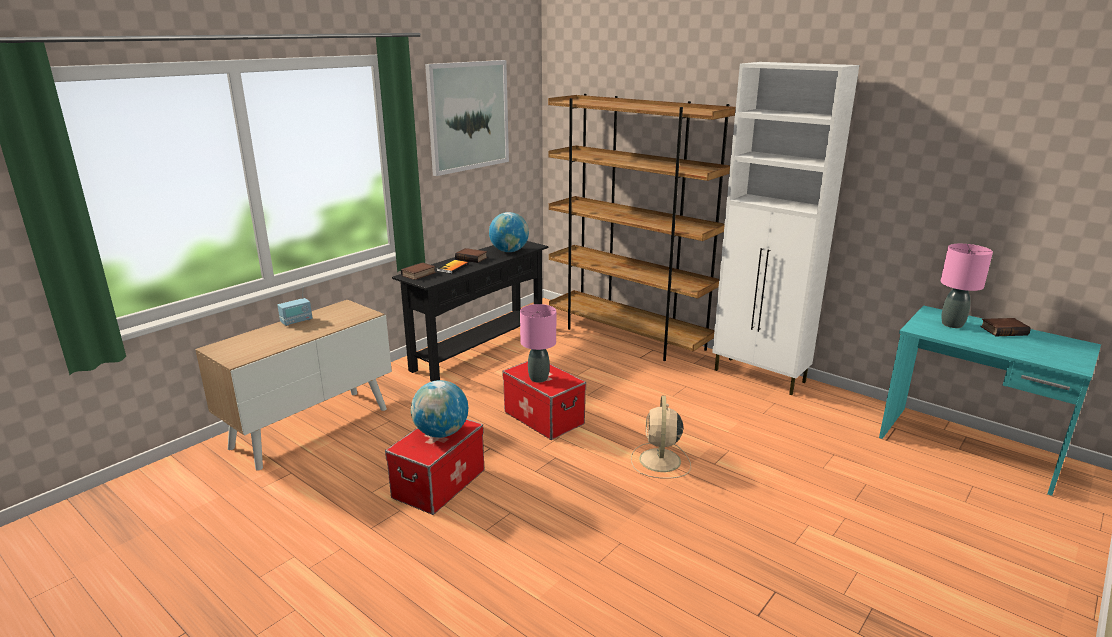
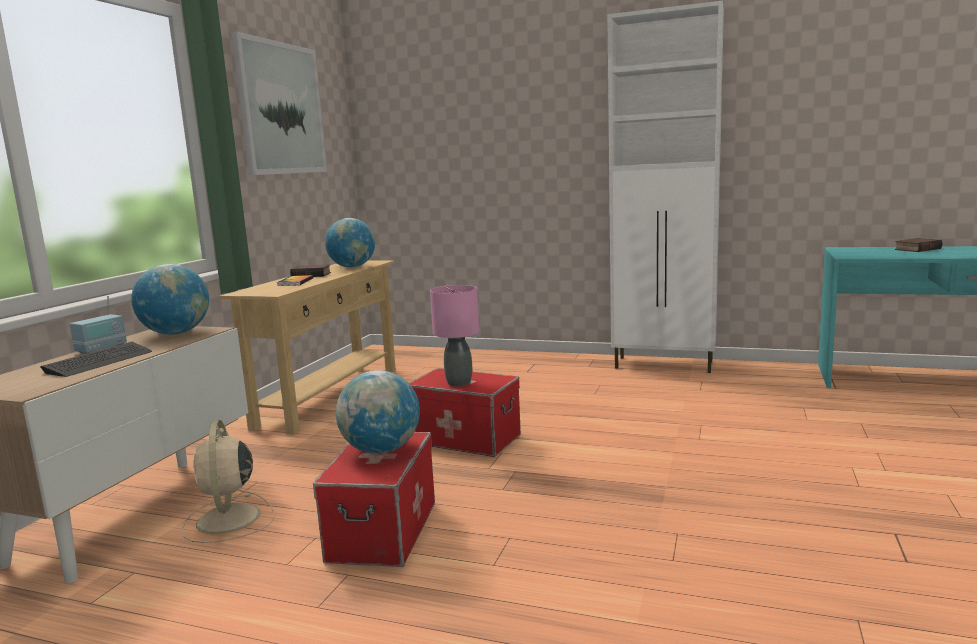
camera: 20 degrees left, 10 degrees down
(287, 337) = (99, 362): none -> keyboard
(347, 313) = (176, 333): none -> globe
(419, 274) = (256, 290): book -> none
(479, 350) = (329, 396): black console table -> beige console table
(628, 336) = (497, 358): brown bookcase -> none
(660, 461) = (640, 449): beige fan -> beige fan (228, 520)
(951, 324) = (870, 251): pink table lamp -> none

